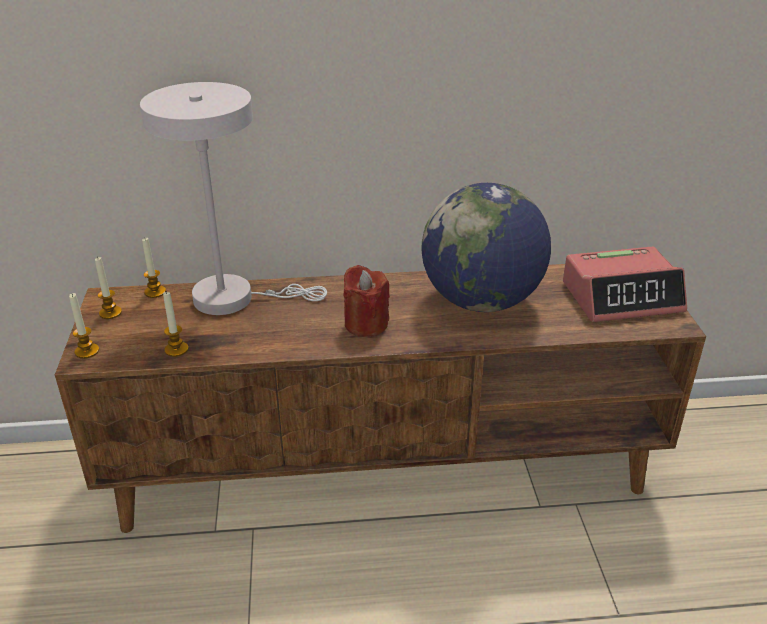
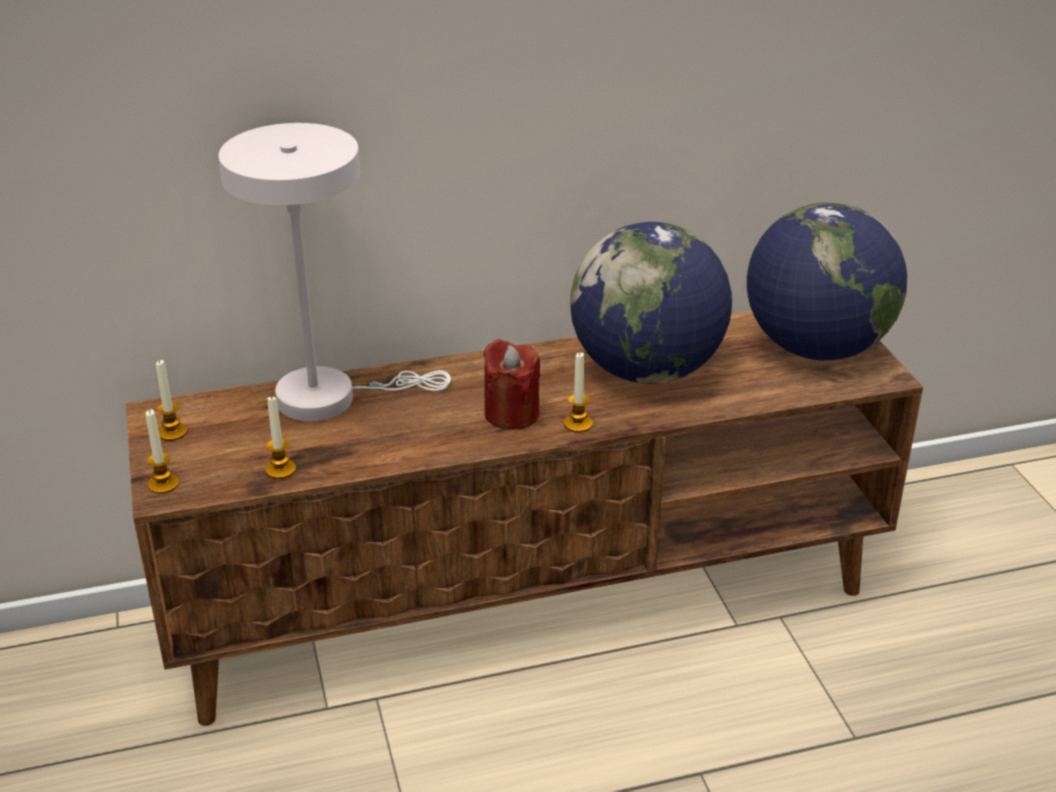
camera: 10 degrees left, 0 degrees up
(155, 292) = (220, 399): candle -> candle (578, 424)
(622, 297) = (816, 348): alarm clock -> globe

